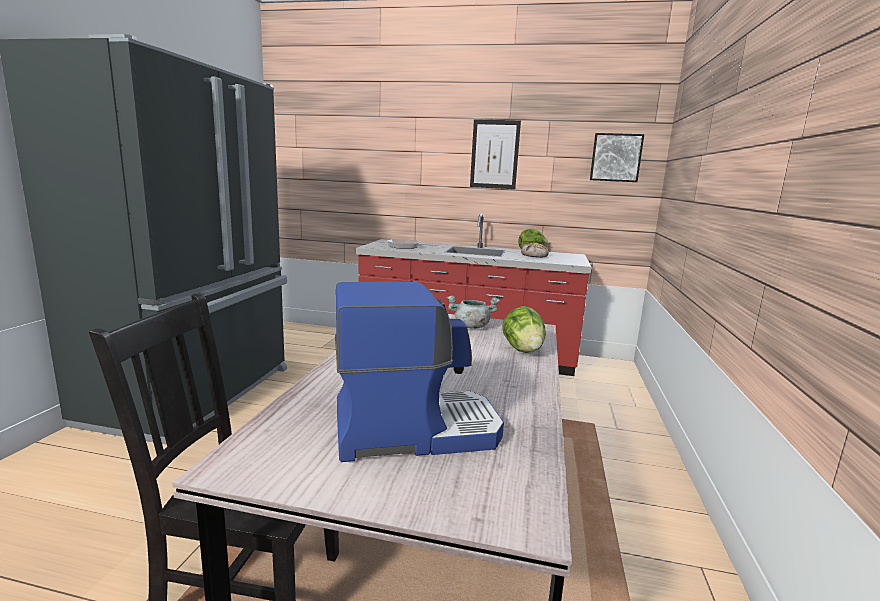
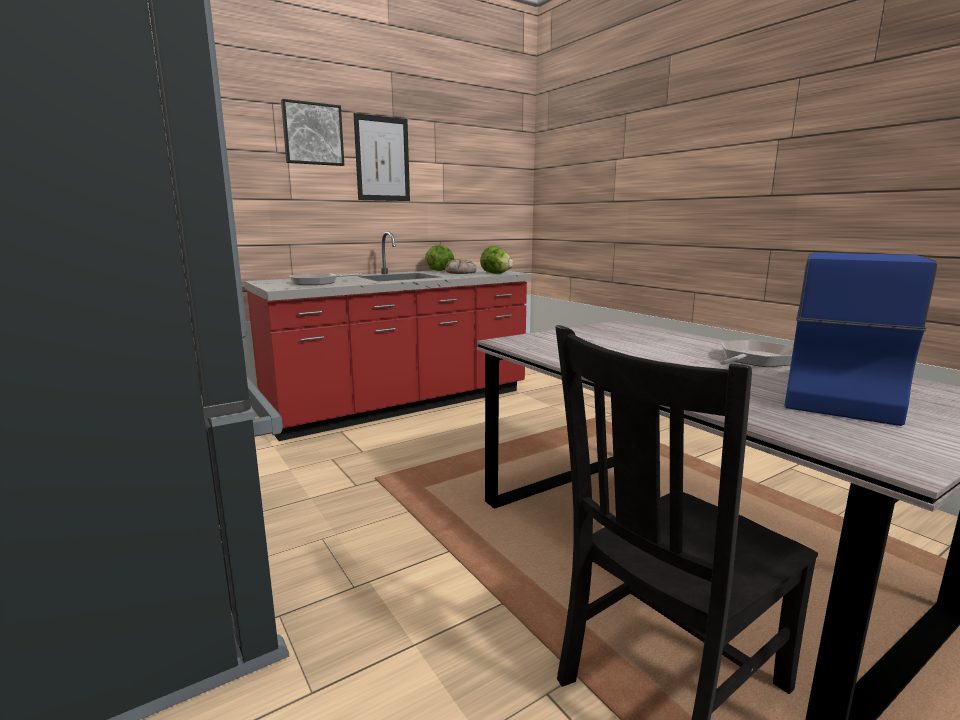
camera: 45 degrees left, 0 degrees up
(471, 326) = (590, 334): grey cooking pot -> none
(494, 386) = (754, 360): none -> frying pan
(523, 350) = (675, 338): lettuce -> lettuce (496, 273)
(615, 157) = (497, 165): picture -> picture (312, 134)

